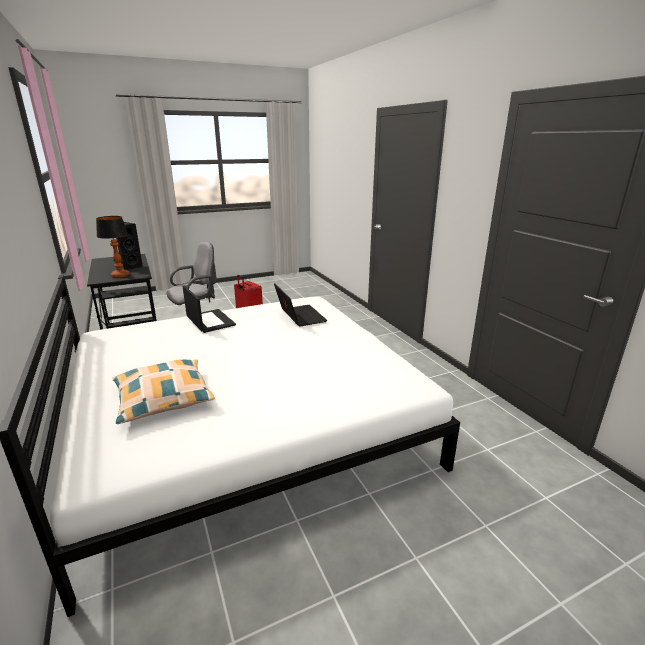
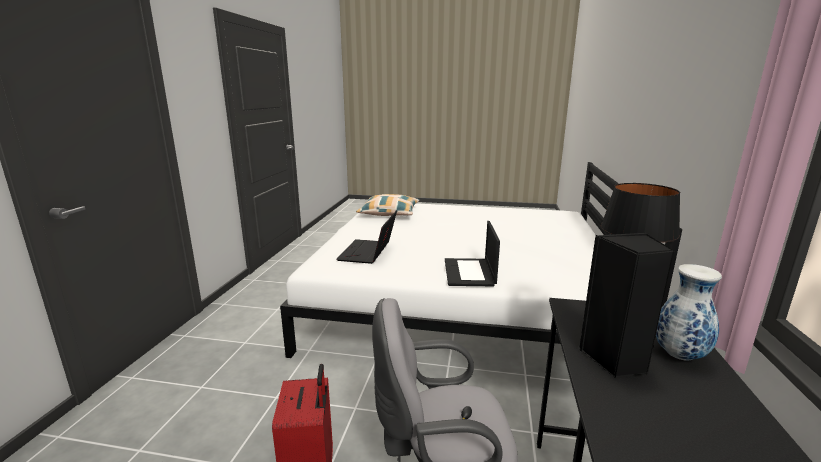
camera: 145 degrees left, 5 degrees down
(105, 271) = (678, 354): none -> vase
(163, 398) = (532, 228): pillow -> pillow (389, 213)

